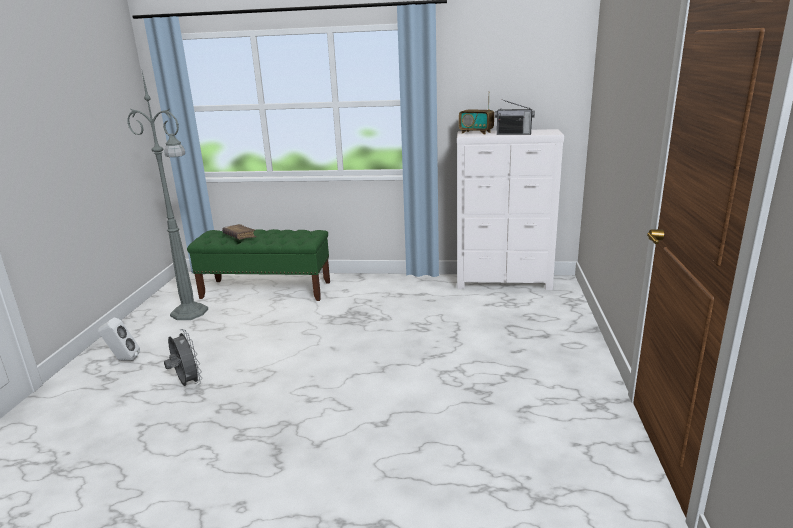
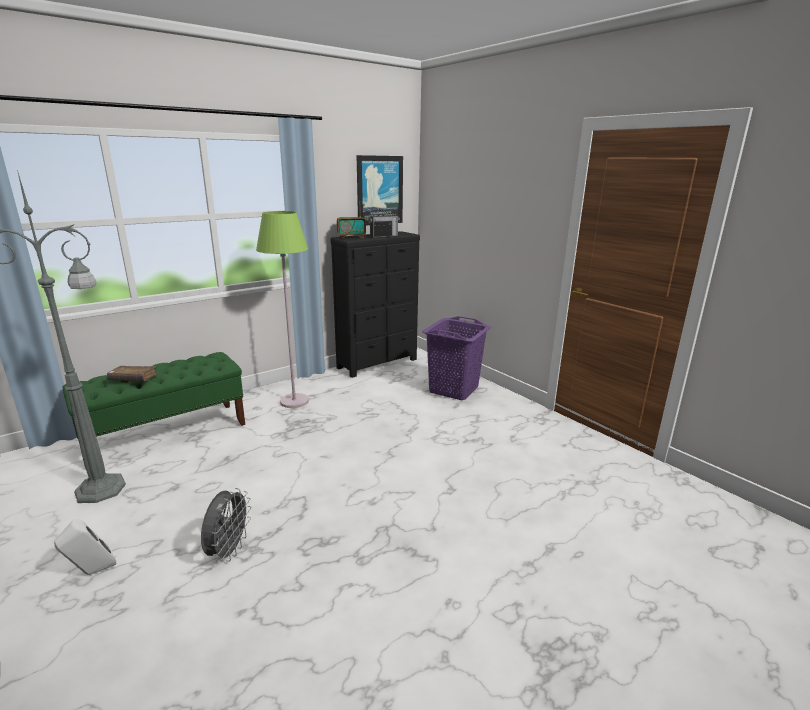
camera: 45 degrees left, 0 degrees up
(187, 384) = (229, 550): grey fan -> grey fan turned 90 degrees clockwise
(379, 294) = (294, 401): none -> green floor lamp
(504, 283) = (378, 364): white dresser -> black dresser
(529, 79) = (379, 190): none -> picture
(543, 334) = (454, 389): none -> purple laundry basket

